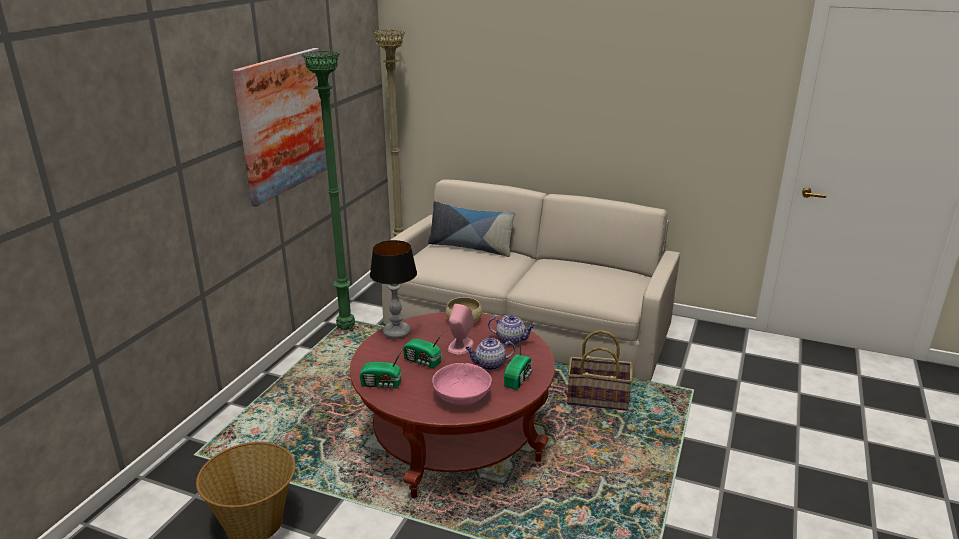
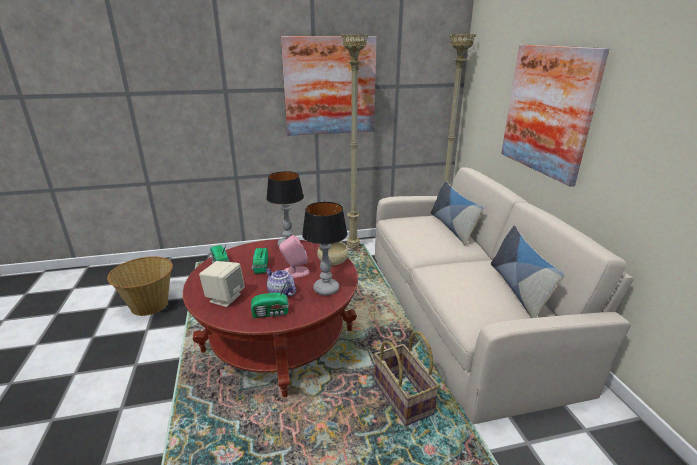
camera: 55 degrees right, 0 degrees up
(345, 328) = (353, 248): green floor lamp -> beige floor lamp
(461, 397) = (225, 298): pink bowl -> beige speaker
(511, 340) = (326, 289): teapot -> table lamp
(538, 105) = (547, 110): none -> picture
(596, 268) = (518, 289): none -> pillow

